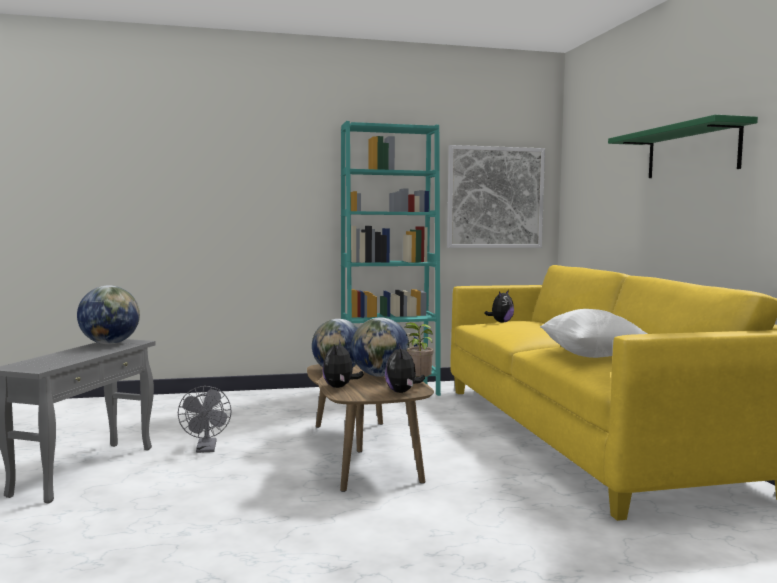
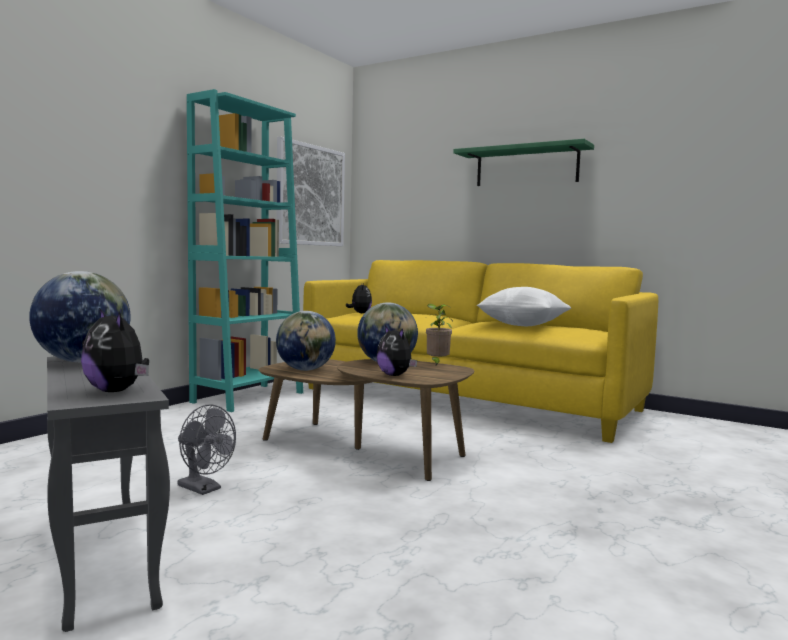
camera: 45 degrees left, 0 degrees up
(402, 392) = (452, 370): plush toy -> plush toy (117, 391)

